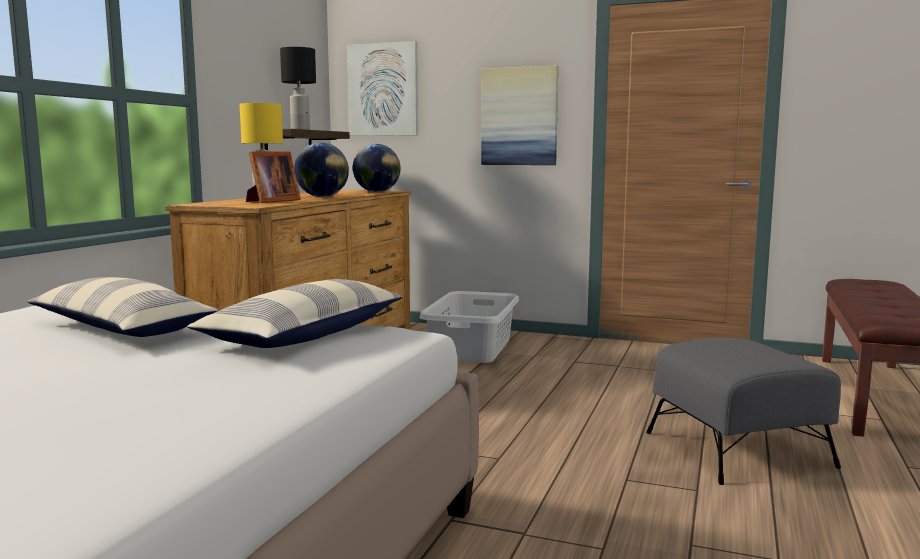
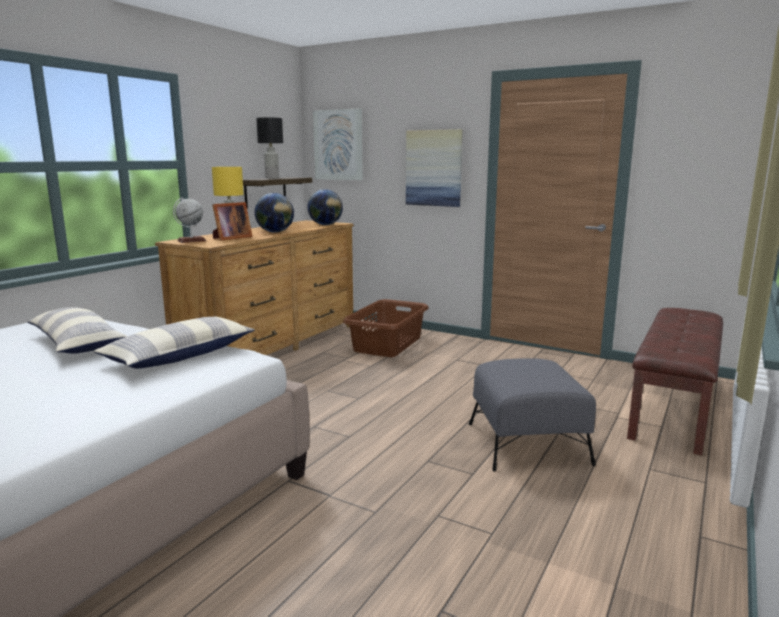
camera: 10 degrees right, 5 degrees up
(218, 203) = (191, 241): none -> globe
(471, 349) = (387, 344): grey laundry basket -> brown laundry basket

